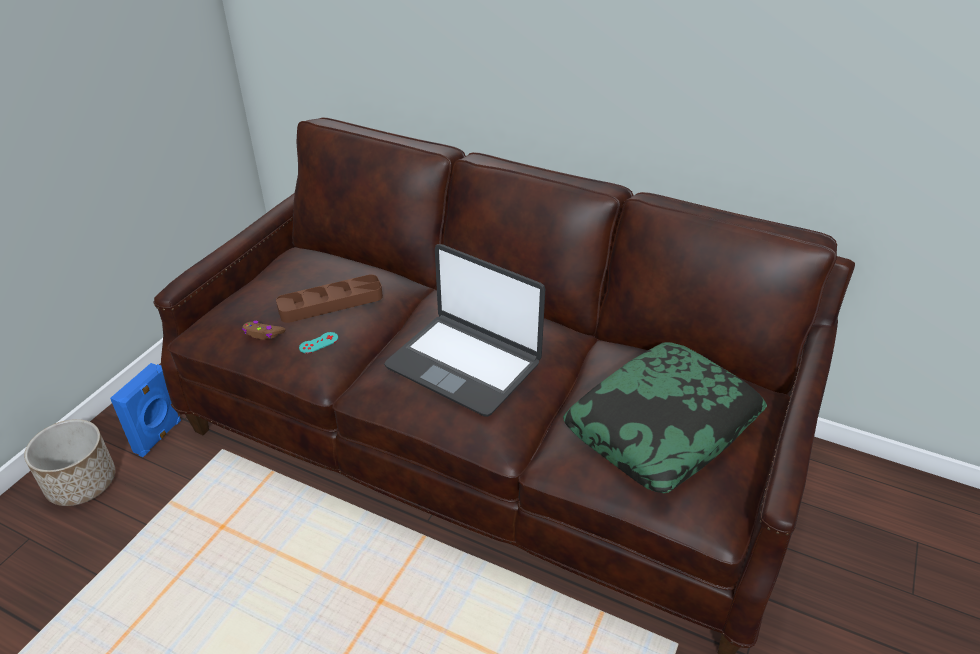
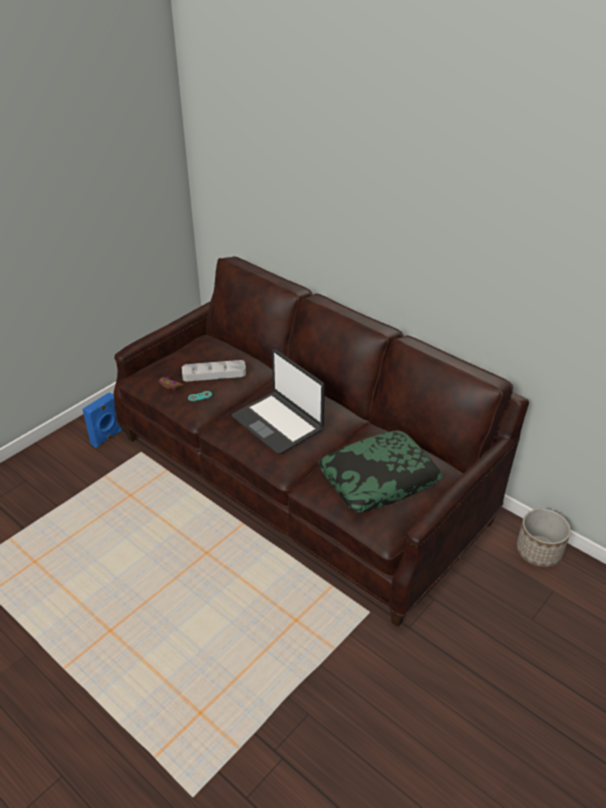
camera: 15 degrees right, 0 degrees up
(82, 482) = (59, 455): planter -> planter (539, 551)
(331, 303) = (214, 374): brown tray -> grey tray

